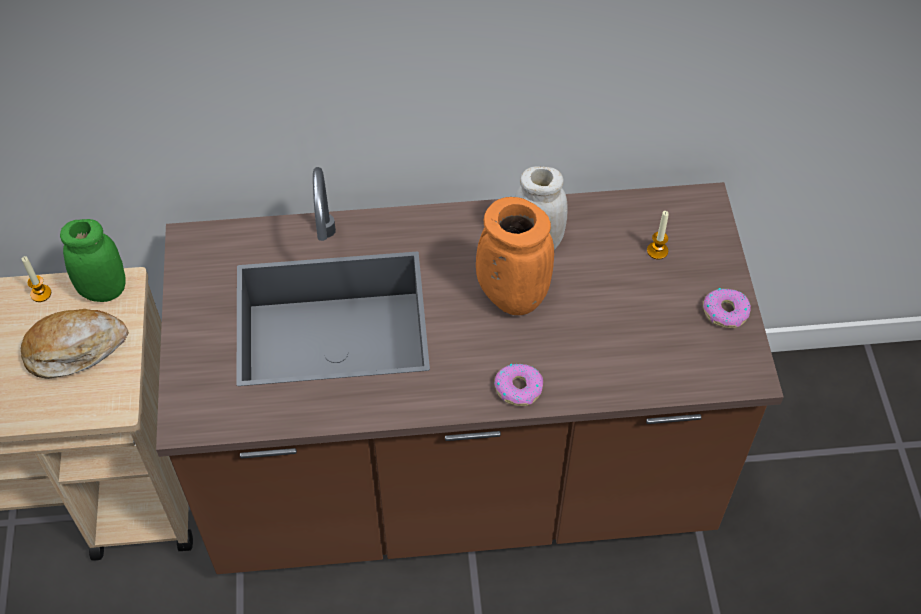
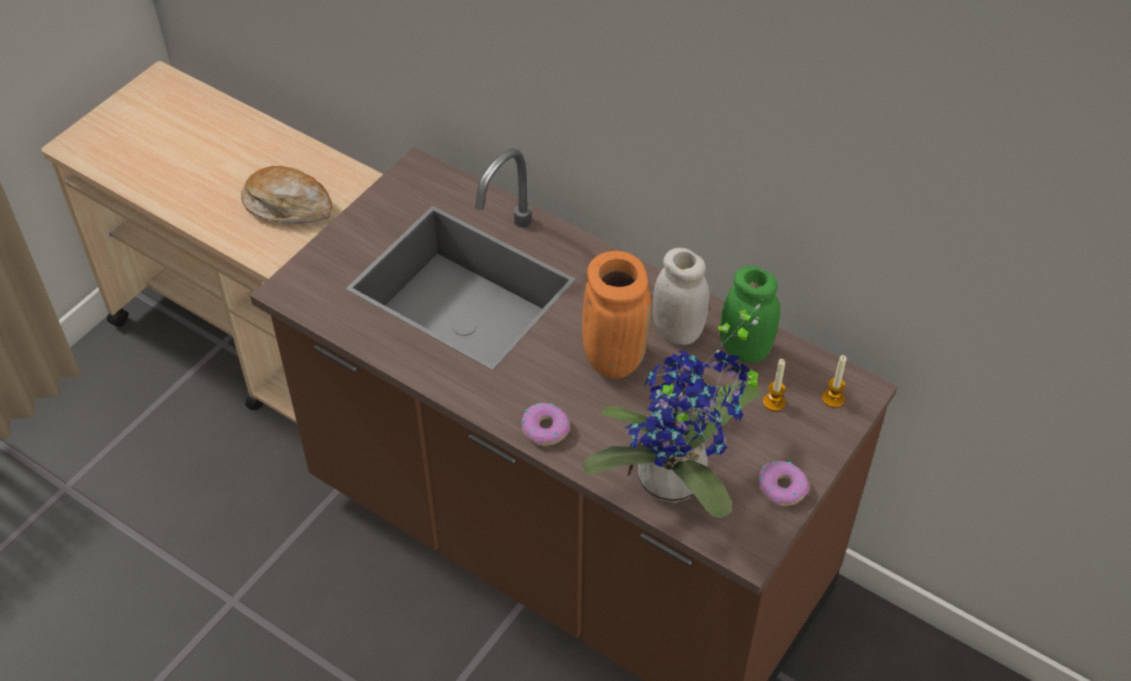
camera: 40 degrees right, 5 degrees down
(41, 294) = (304, 153): candle -> candle (833, 398)
(104, 290) = (346, 177): green jar -> green jar (745, 349)
(655, 361) = (678, 484): none -> potted plant

